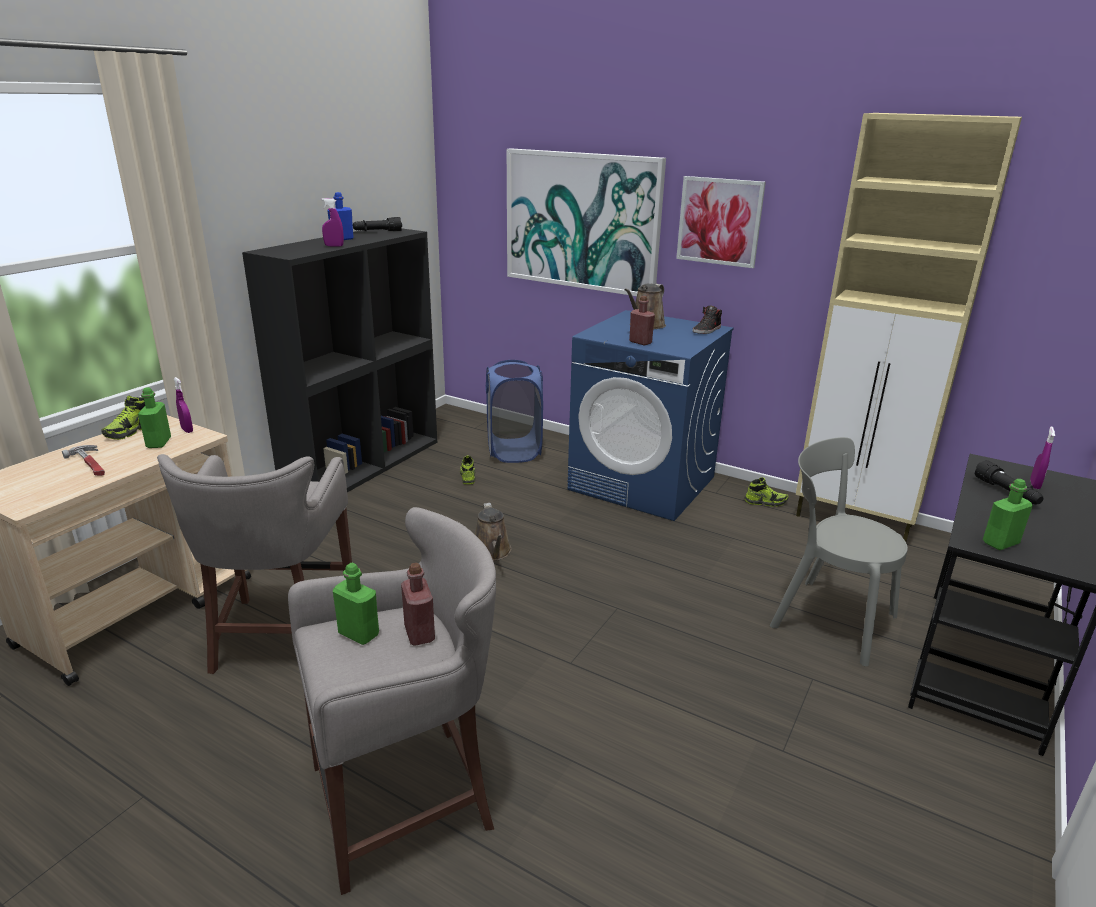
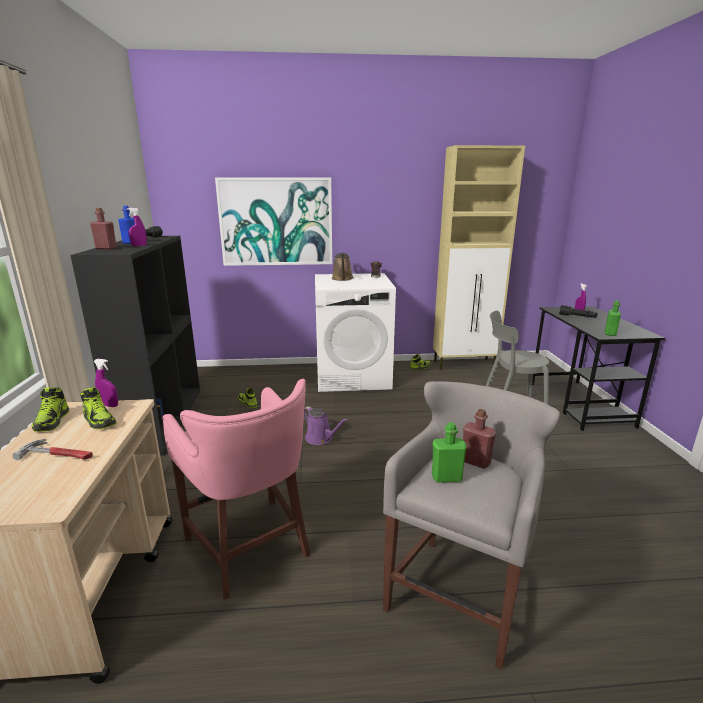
camera: 35 degrees left, 5 degrees down
(159, 443) = (99, 421): green bottle -> shoe
(281, 638) = (250, 547): grey stool -> pink stool
(492, 552) = (321, 438): brown watering can -> purple watering can
(513, 451) = (258, 381): blue laundry basket -> none
(640, 342) = (357, 285): red bottle -> red bottle (106, 248)
(643, 483) = (353, 376): blue washing machine -> white washing machine
(719, 221) = (368, 213): picture -> none

